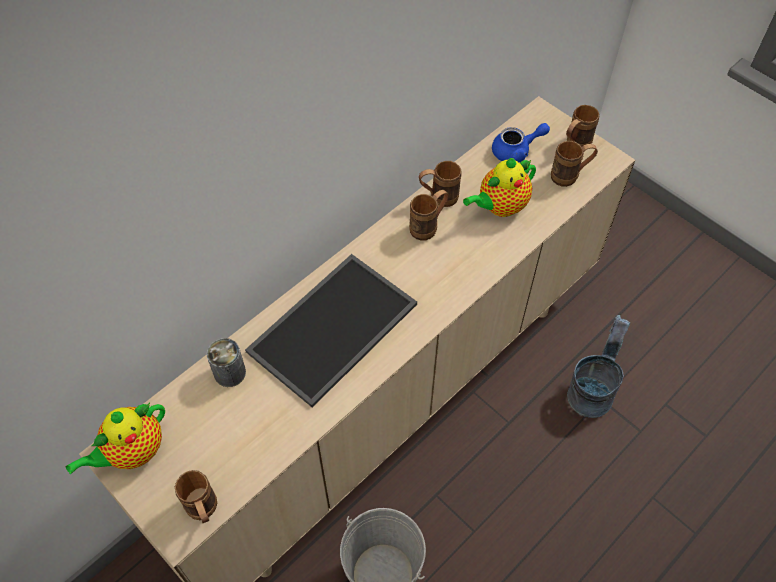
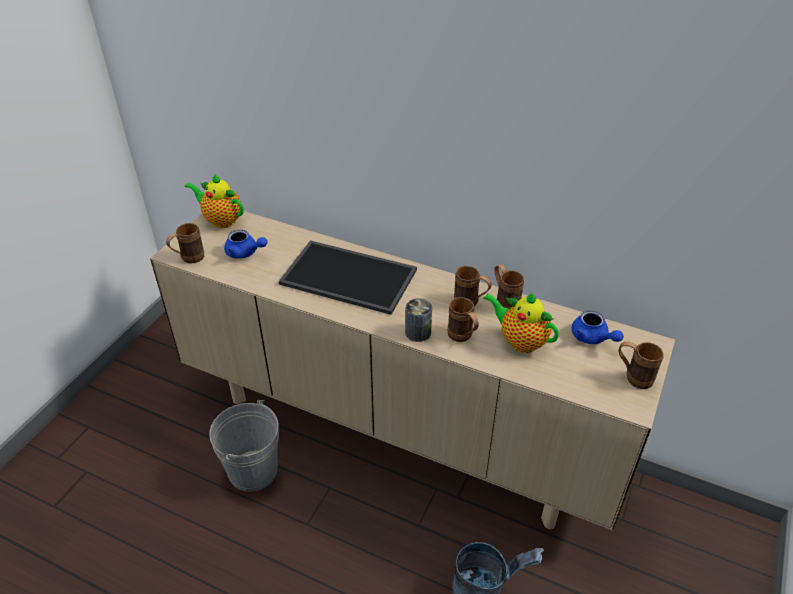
camera: 70 degrees right, 15 degrees down
(226, 435) = (245, 253): none -> blue teapot
(230, 372) = (291, 241): can -> can (418, 332)
(570, 176) = (590, 381): brown mug -> brown mug (463, 337)

